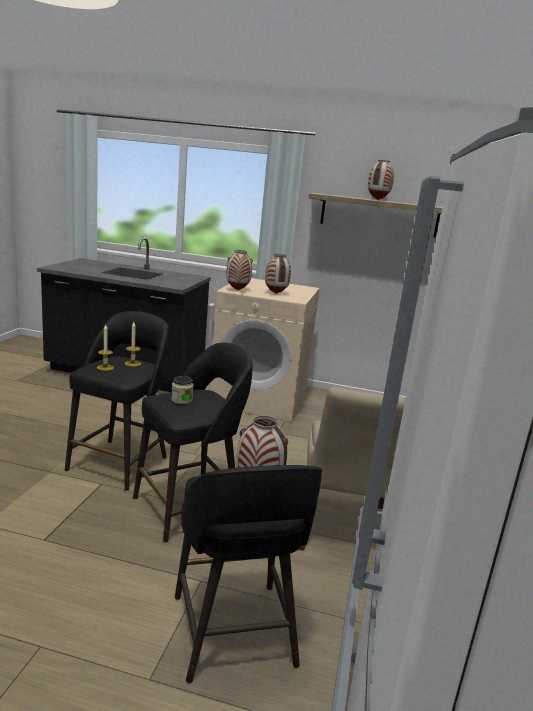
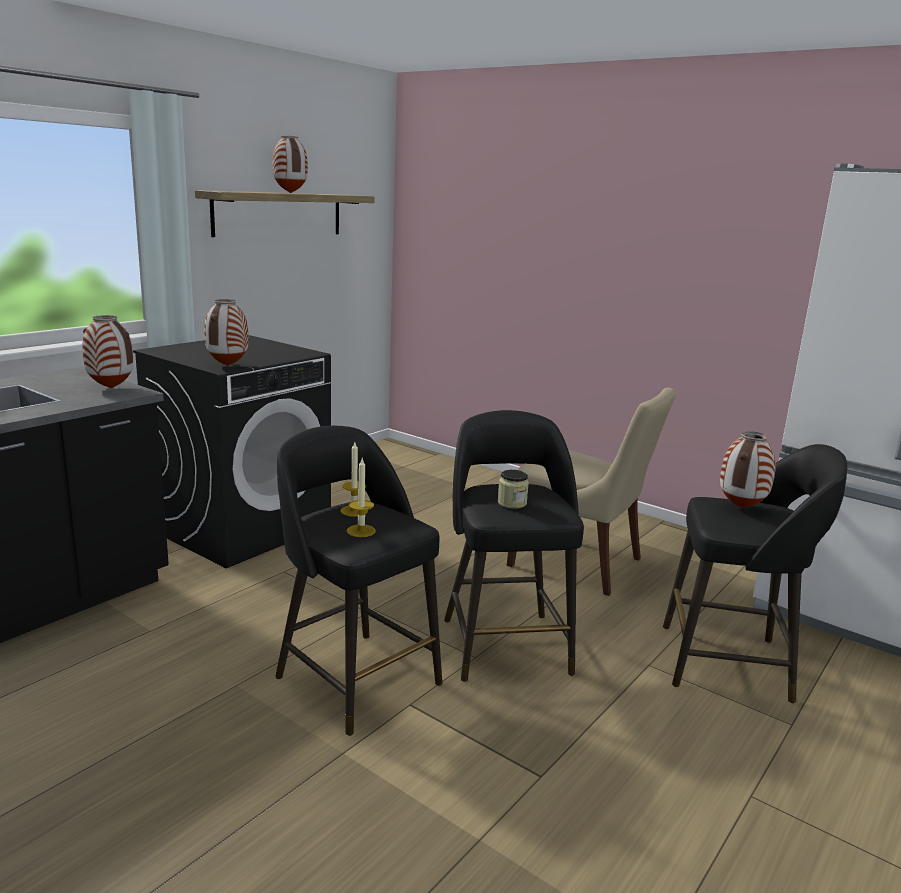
camera: 65 degrees left, 0 degrees up
(260, 399) = (242, 527): beige washing machine -> black washing machine
(276, 293) = (265, 354): vase -> vase (112, 388)

